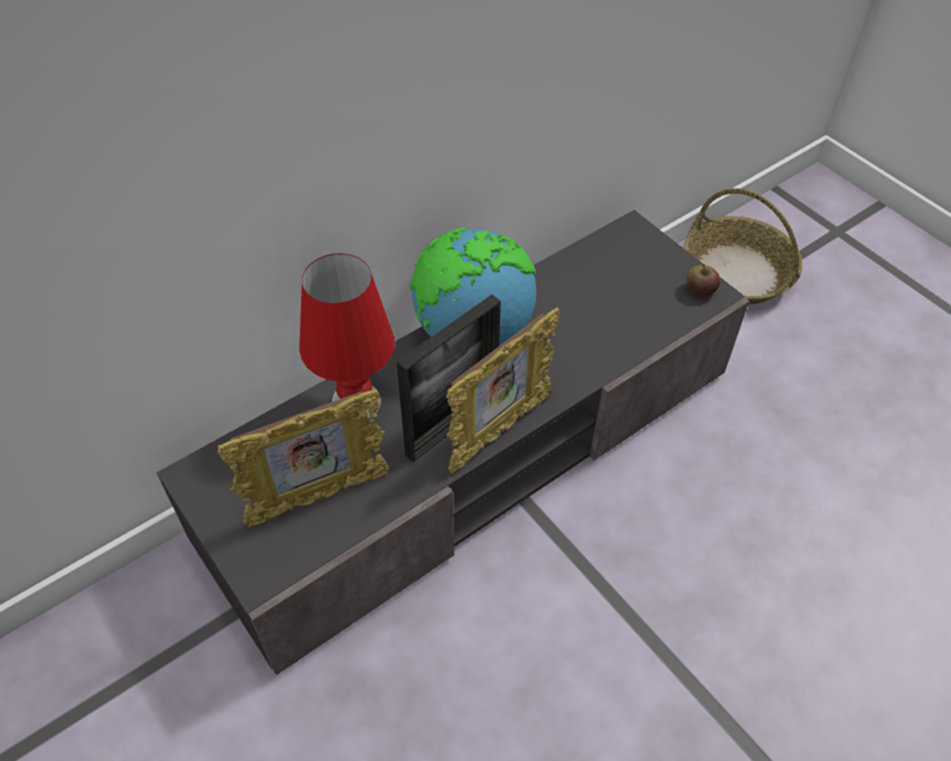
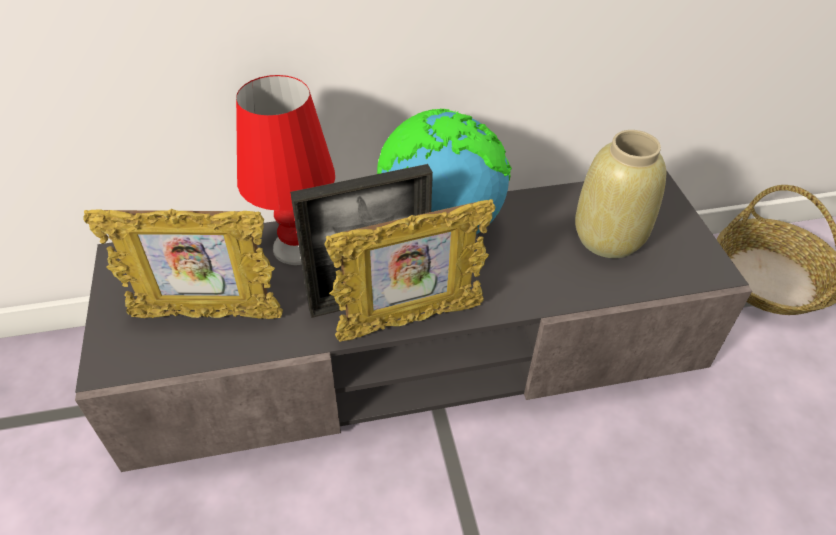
camera: 25 degrees right, 5 degrees down
(617, 293) = (607, 237): none -> beige vase
(700, 290) = (699, 262): apple -> none

